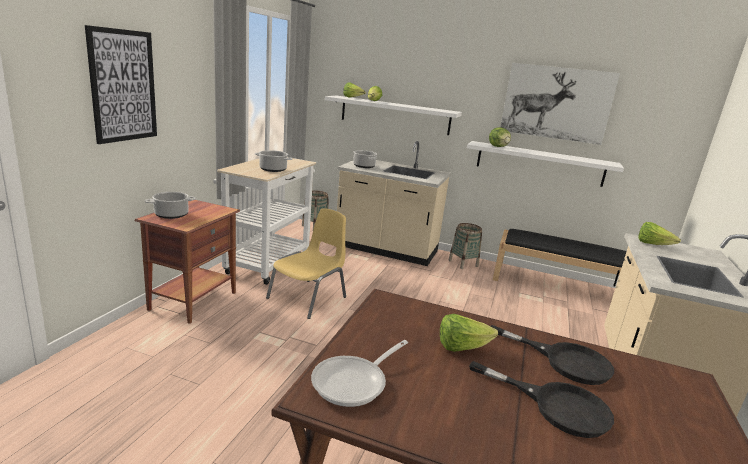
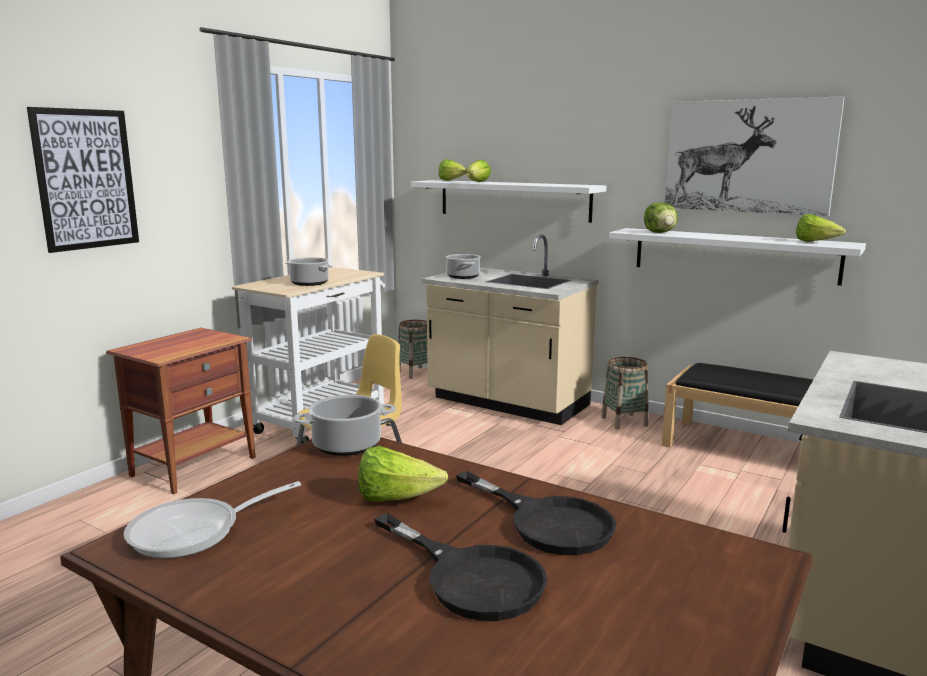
camera: 15 degrees right, 5 degrees down
(172, 214) = (156, 345): cooking pot -> cooking pot (347, 445)
(652, 244) = (865, 366): lettuce -> lettuce (815, 242)

